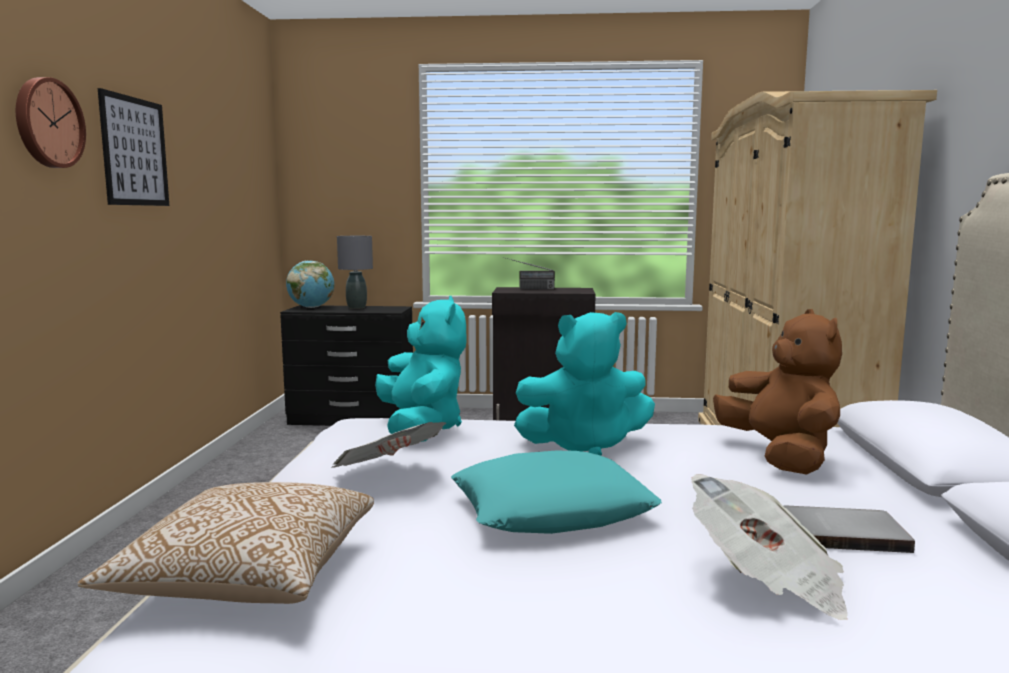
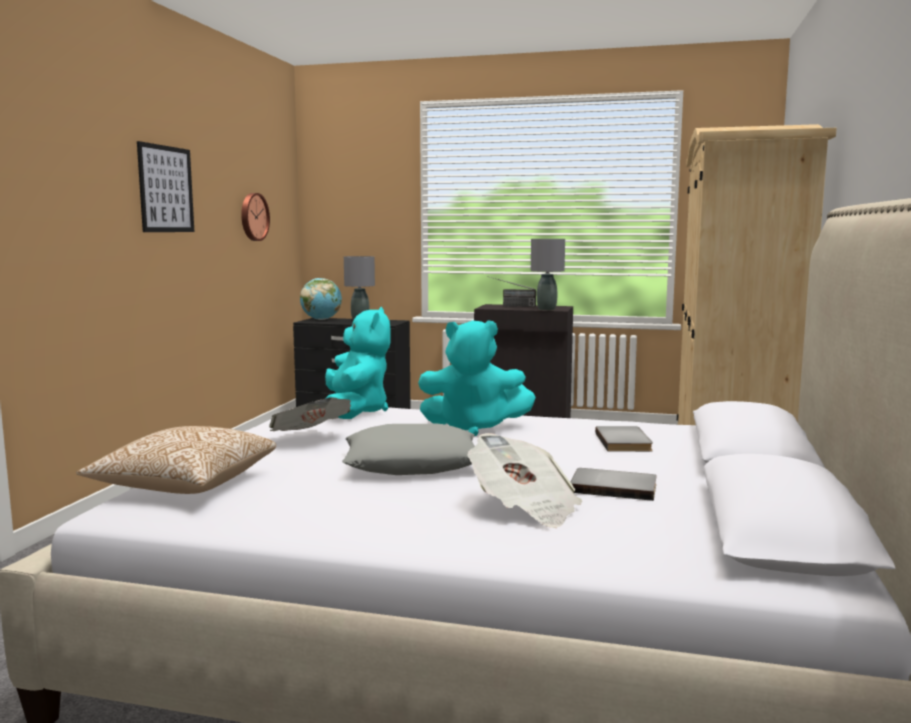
camera: 10 degrees right, 0 degrees up
(47, 123) = (97, 171): wall clock -> wall clock (253, 217)
(552, 509) = (412, 463): turquoise pillow -> grey pillow
(571, 292) = (546, 309): none -> grey table lamp
(780, 457) = (625, 442): brown plush toy -> grey book

